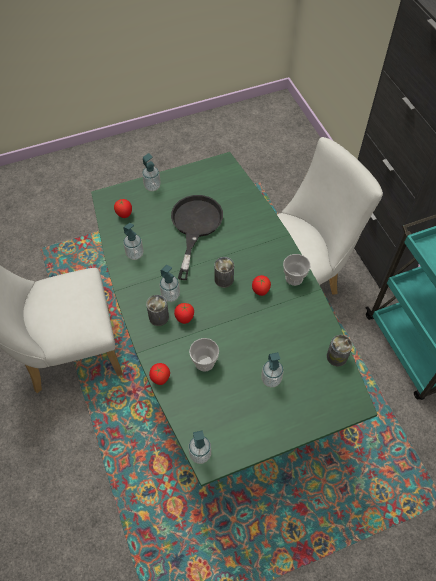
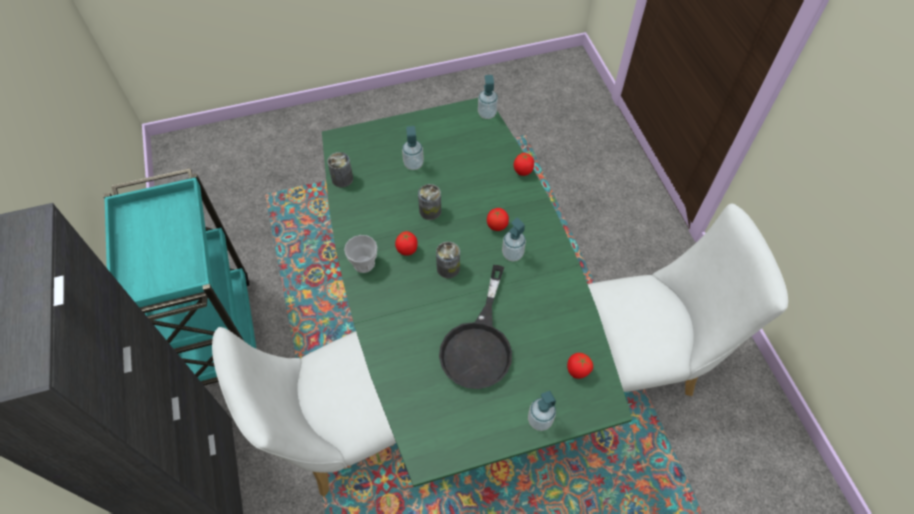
camera: 175 degrees left, 0 degrees up
(135, 254) = (558, 310): soap dispenser -> none
(158, 317) = (526, 230): can -> can (430, 211)
(204, 362) = (478, 183): cup -> none

